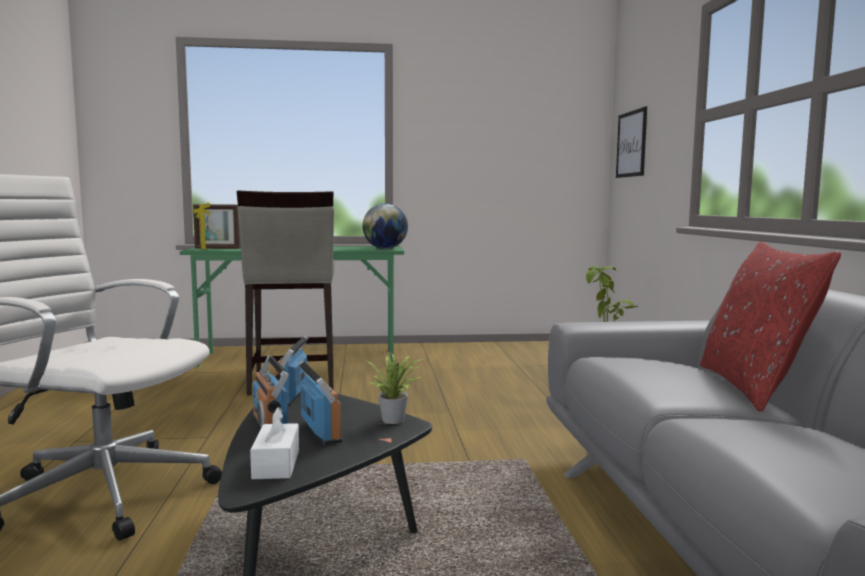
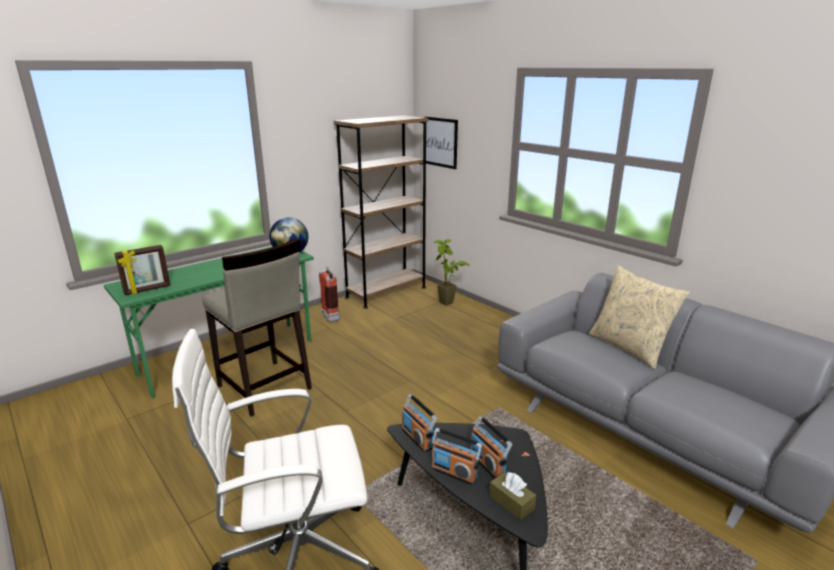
camera: 35 degrees left, 15 degrees up
(276, 464) = (511, 502): white tissue box -> brown tissue box
(321, 432) = (488, 464): radio -> radio turned 150 degrees counterclockwise
(395, 419) = (503, 434): potted plant -> none
(443, 351) = (329, 316): none -> fire extinguisher
(540, 347) = (386, 292): none -> brown bookcase
(754, 388) = (629, 347): red pillow -> beige pillow

